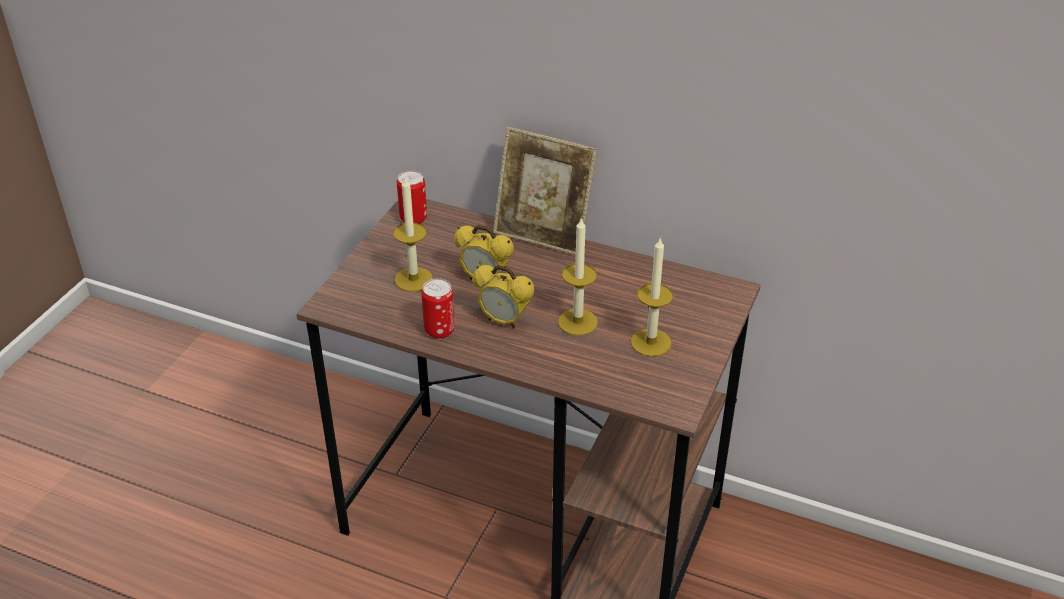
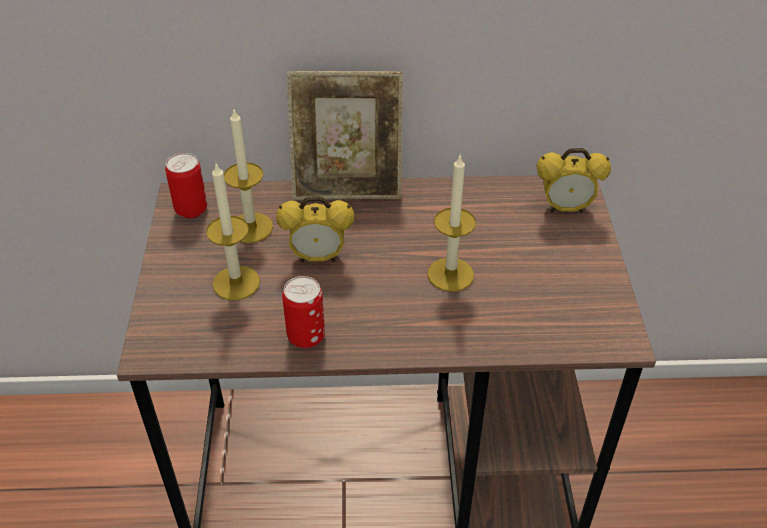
camera: 25 degrees left, 5 degrees up
(504, 321) = (371, 300): alarm clock -> alarm clock (565, 208)
(651, 342) = (540, 272): candle -> candle (251, 227)

